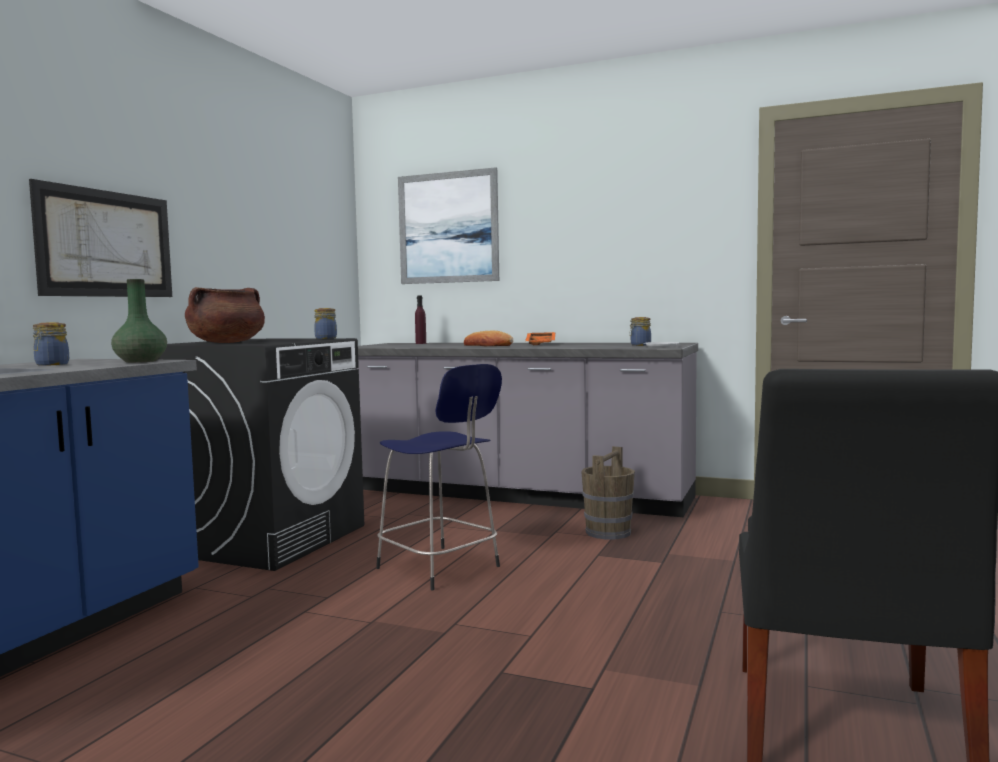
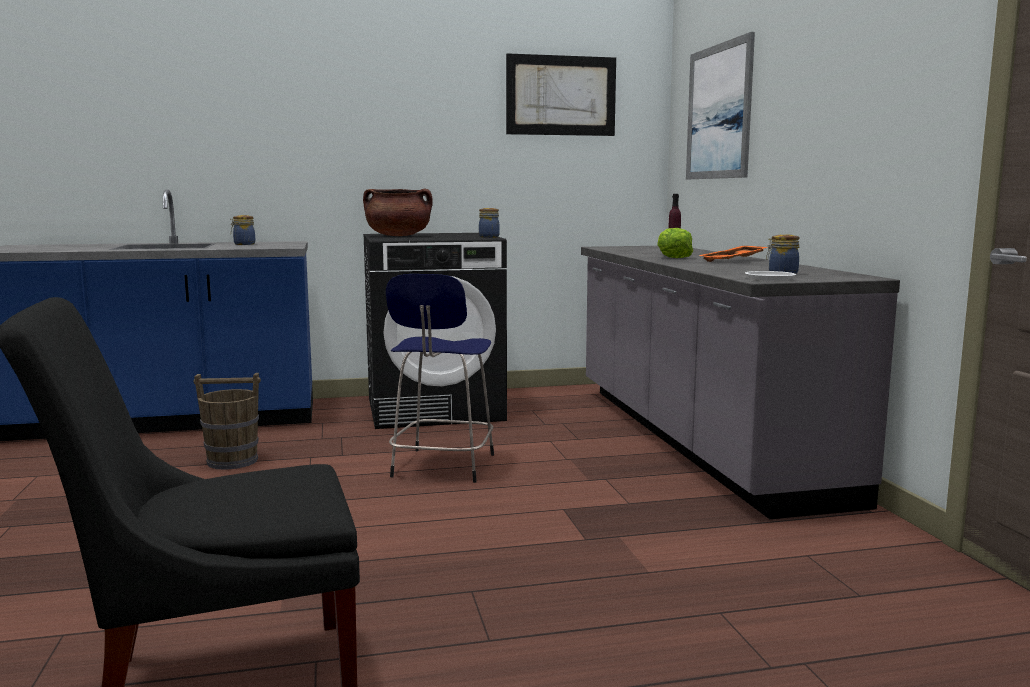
camera: 55 degrees right, 5 degrees up
(106, 244) = (339, 154): picture -> picture (561, 95)
(140, 361) = (276, 246): green vase -> none
(488, 345) = (673, 257): bread -> lettuce
(608, 532) = (643, 498): brown bucket -> brown bucket (233, 461)

